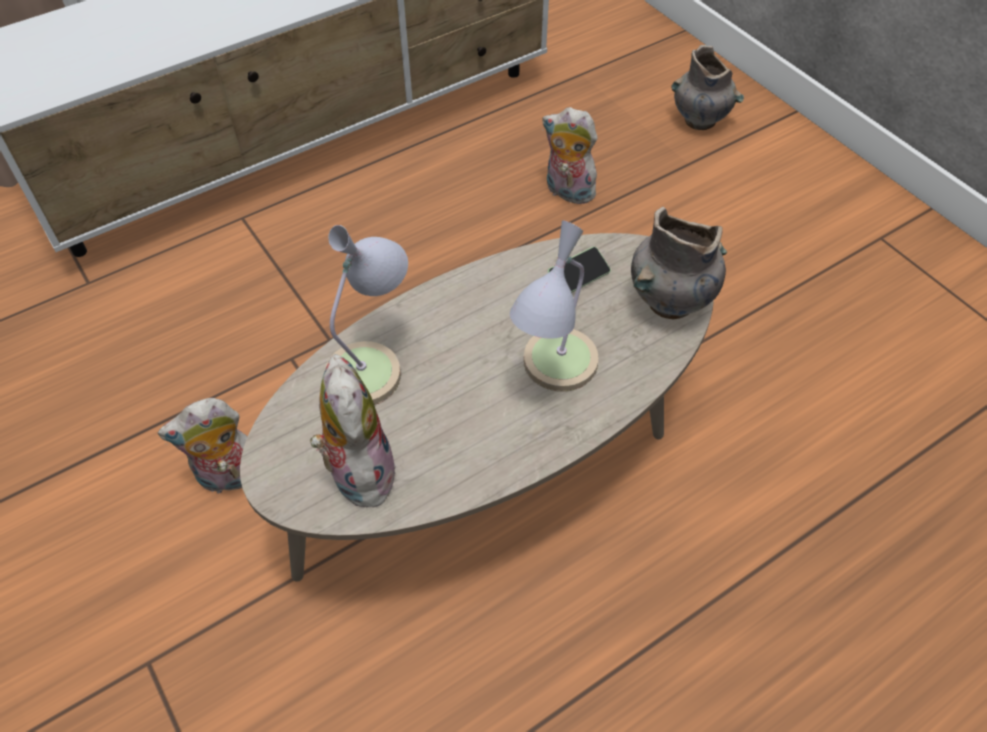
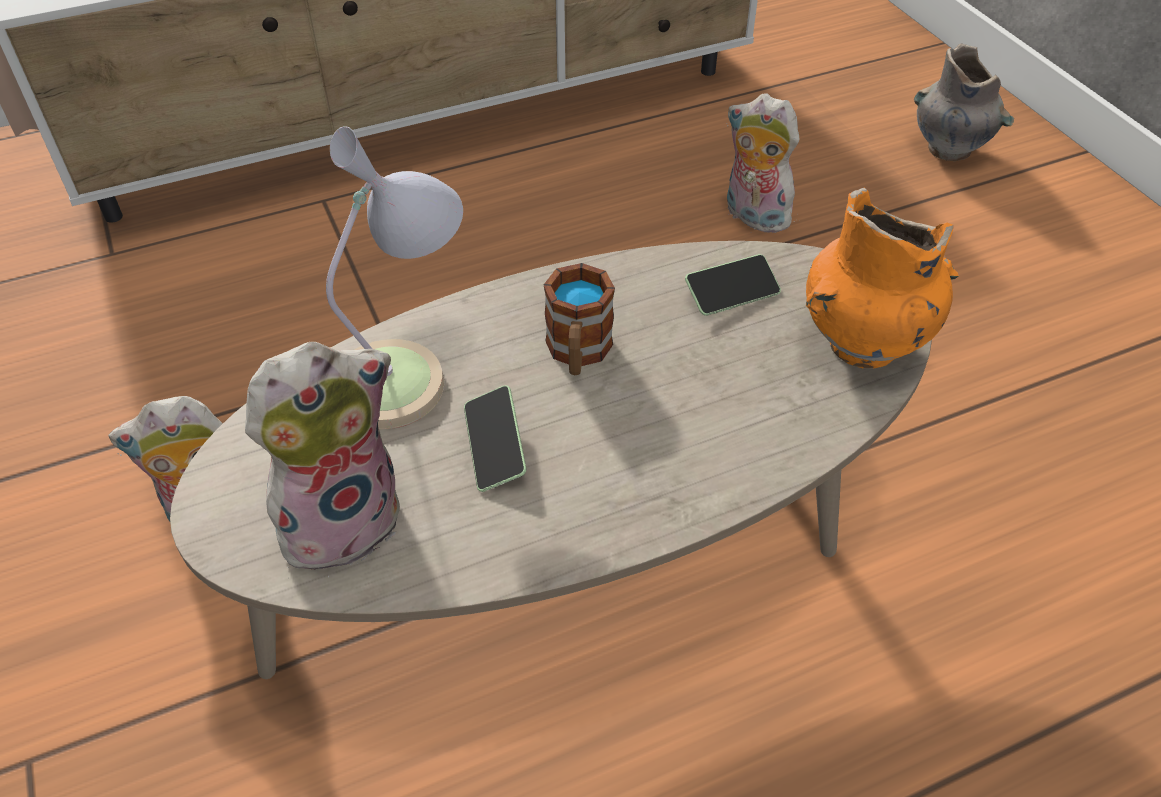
camera: 10 degrees right, 5 degrees down
(358, 471) = (342, 518): plush toy -> plush toy turned 60 degrees clockwise
(445, 408) = (495, 448): none -> phone
(485, 334) = (578, 353): none -> mug
(551, 373) = (664, 419): table lamp -> none
(671, 301) = (864, 343): grey vase -> orange vase

